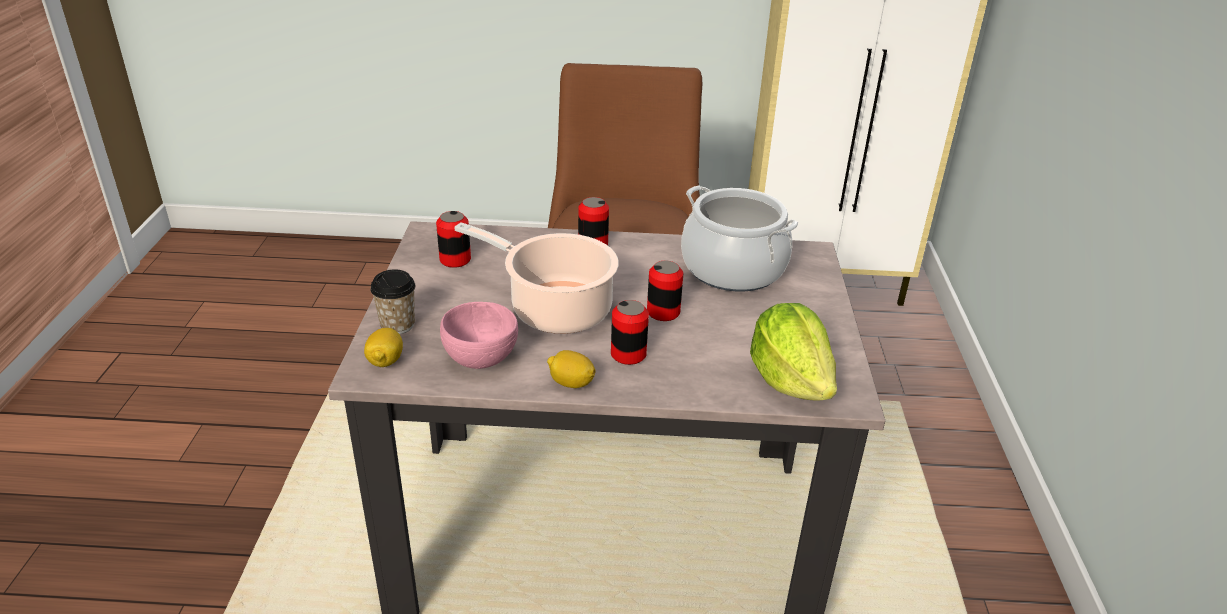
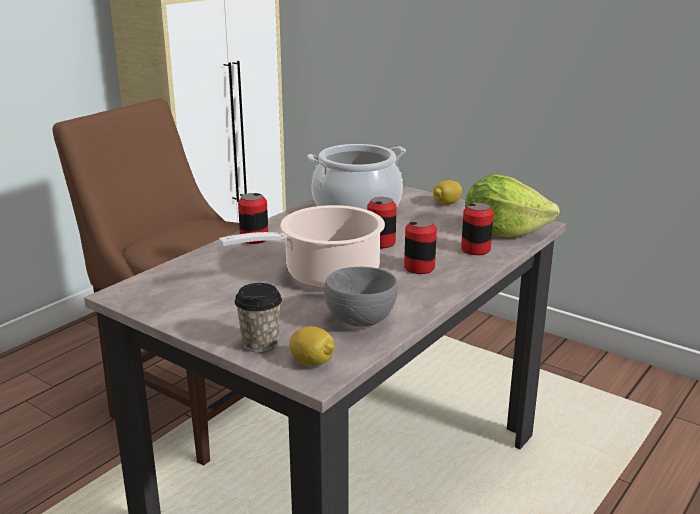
camera: 55 degrees left, 10 degrees down
(455, 260) = (190, 293): can -> can (475, 249)
(479, 359) = (360, 321): pink bowl -> grey bowl
(571, 383) = (433, 296): lemon -> lemon (446, 203)

